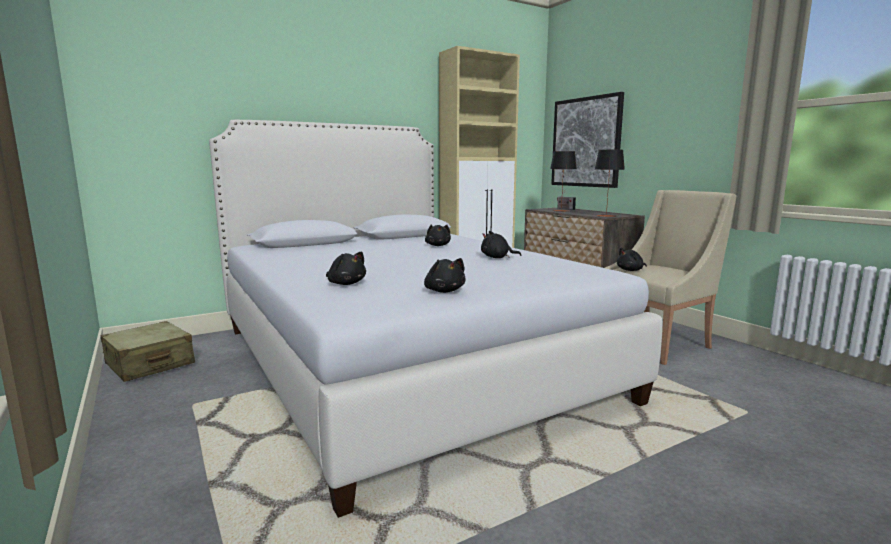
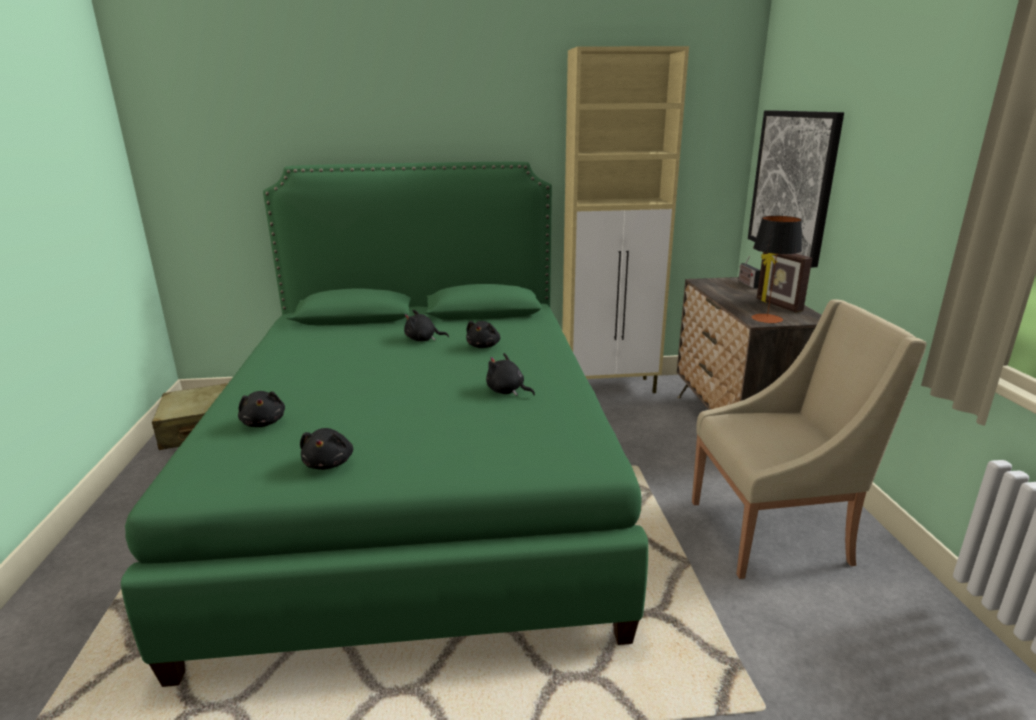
camera: 25 degrees right, 10 degrees up
(402, 361) = (417, 483): white bed -> green bed
(561, 211) = (727, 291): table lamp -> none
(600, 213) = (778, 305): none -> picture frame
(631, 270) = (738, 425): black plush toy -> black plush toy (423, 339)

